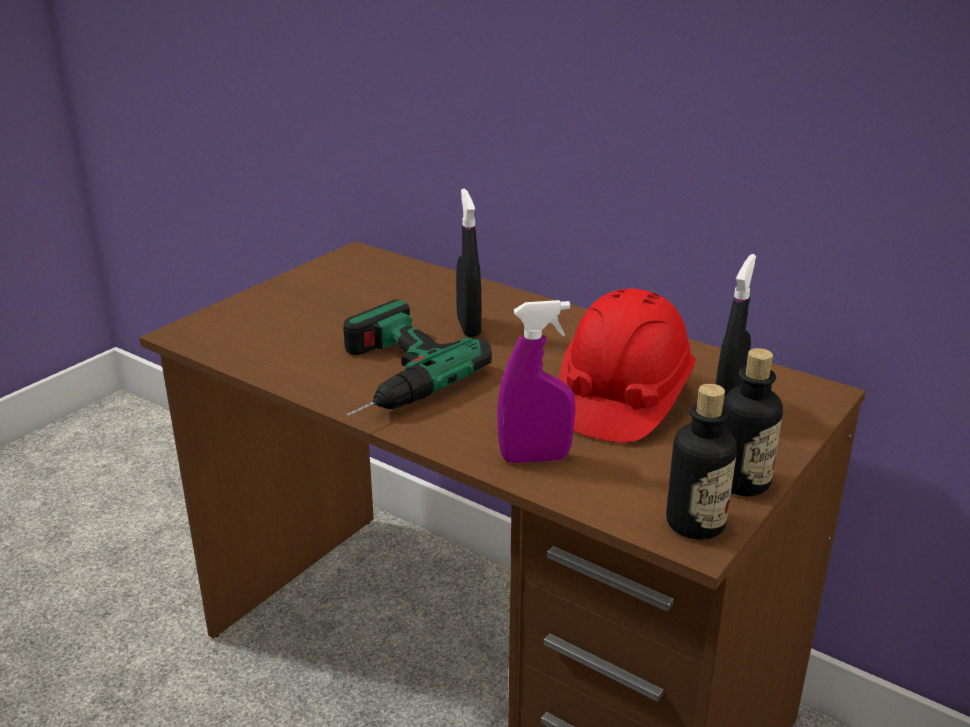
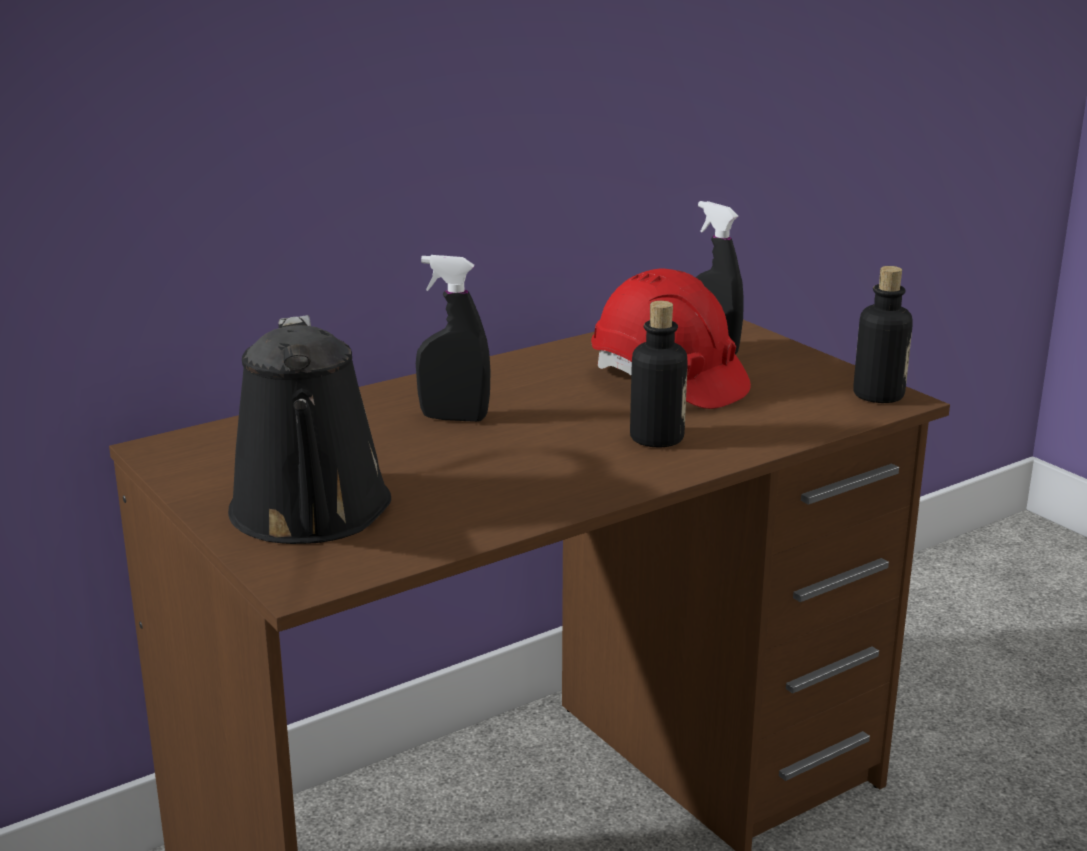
camera: 70 degrees left, 5 degrees down
(278, 316) = (311, 515): none -> black watering can
(383, 377) = (539, 474): power drill -> none
(535, 458) = (751, 431): purple spray bottle -> none
(741, 482) = (826, 369): bottle -> bottle (656, 438)

